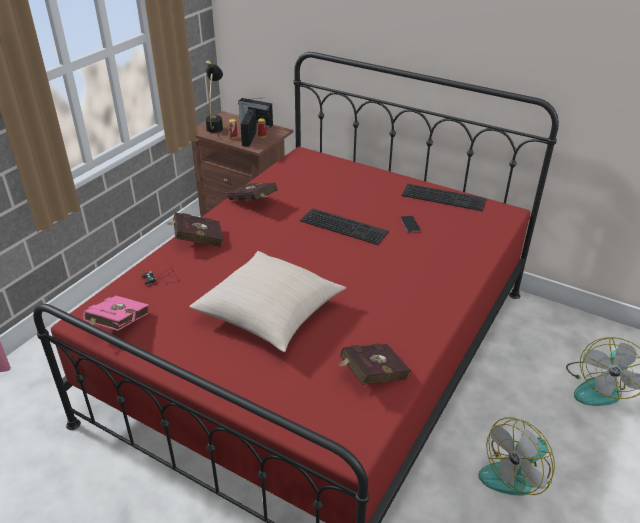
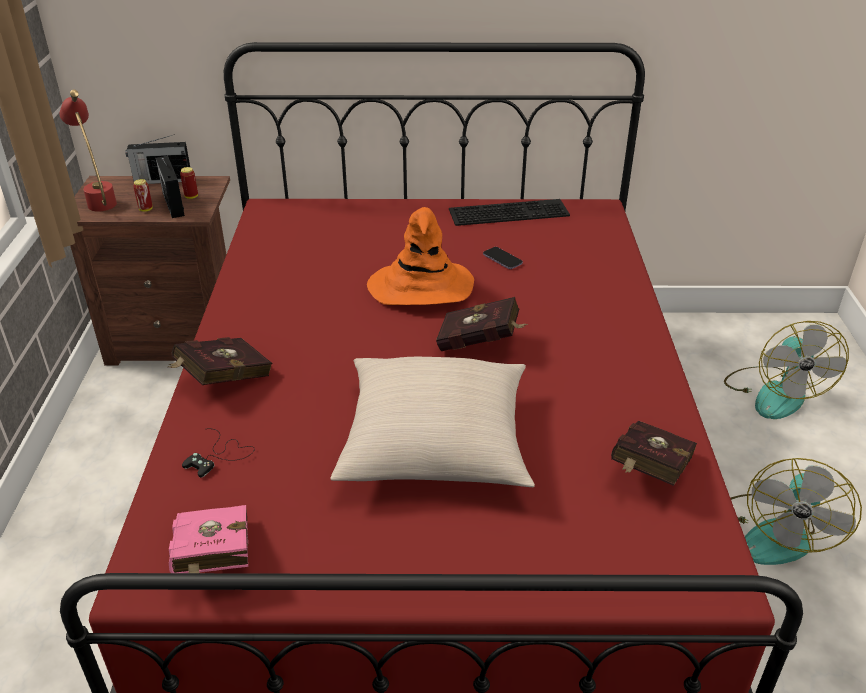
camera: 30 degrees left, 0 degrees up
(216, 125) = (99, 199): black table lamp -> red table lamp
(254, 203) = (260, 296): red book -> red book (481, 343)
(345, 225) = (421, 287): keyboard -> orange hat

